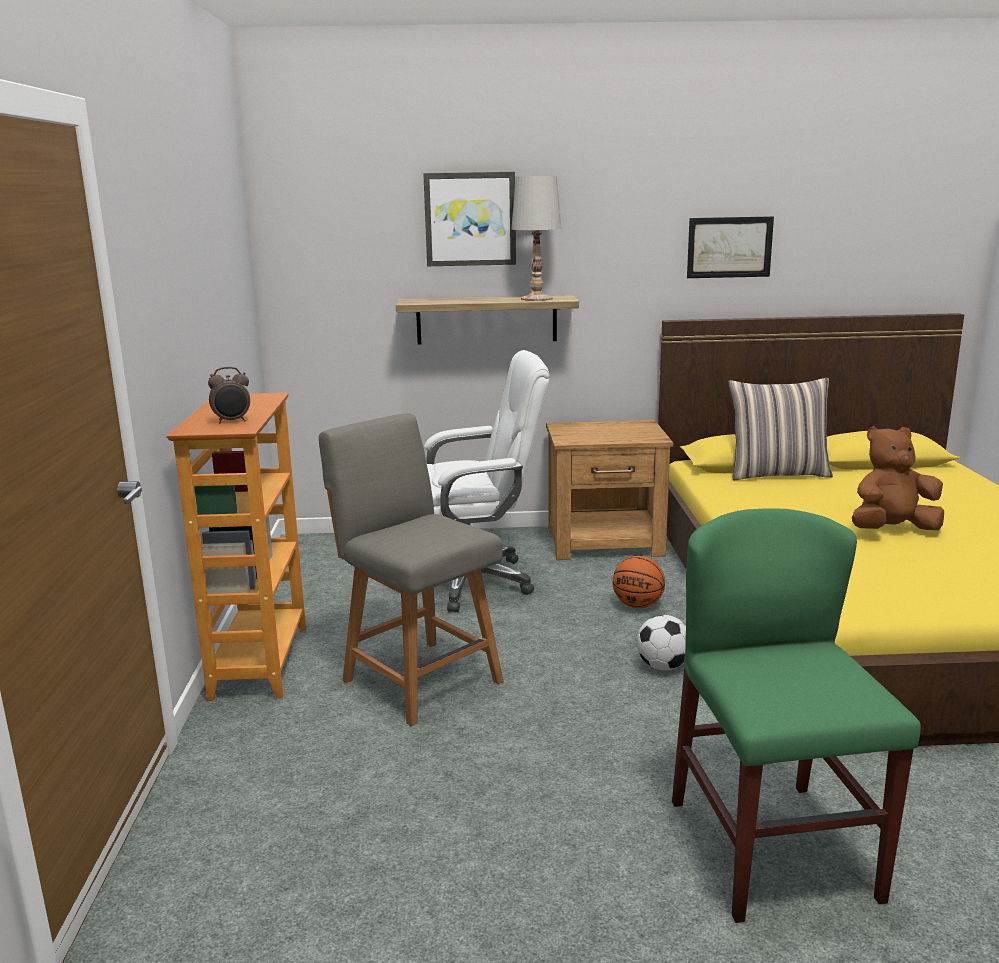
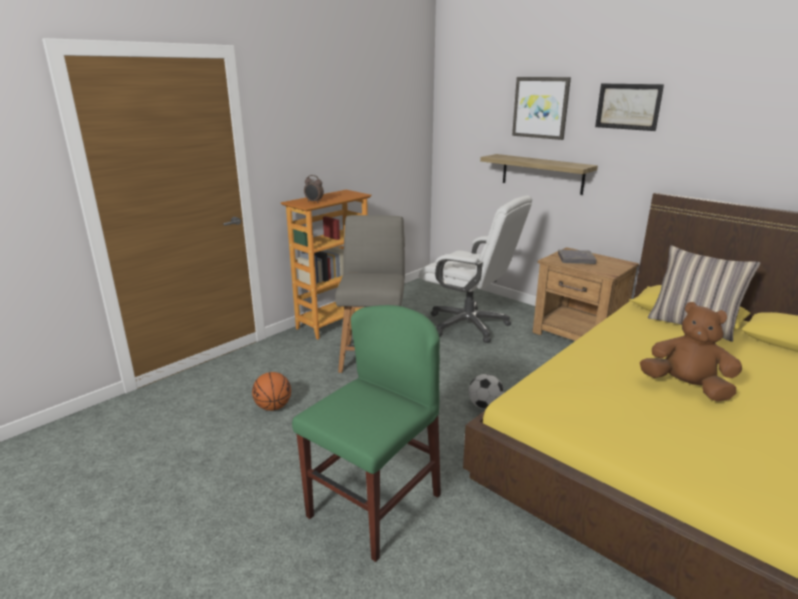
camera: 45 degrees right, 5 degrees up
(537, 298) = (564, 164): white table lamp -> none
(591, 433) = (576, 259): none -> grey book
(638, 605) = (531, 372): basketball -> basketball (273, 407)
(729, 247) = (723, 143): picture -> picture (628, 106)

